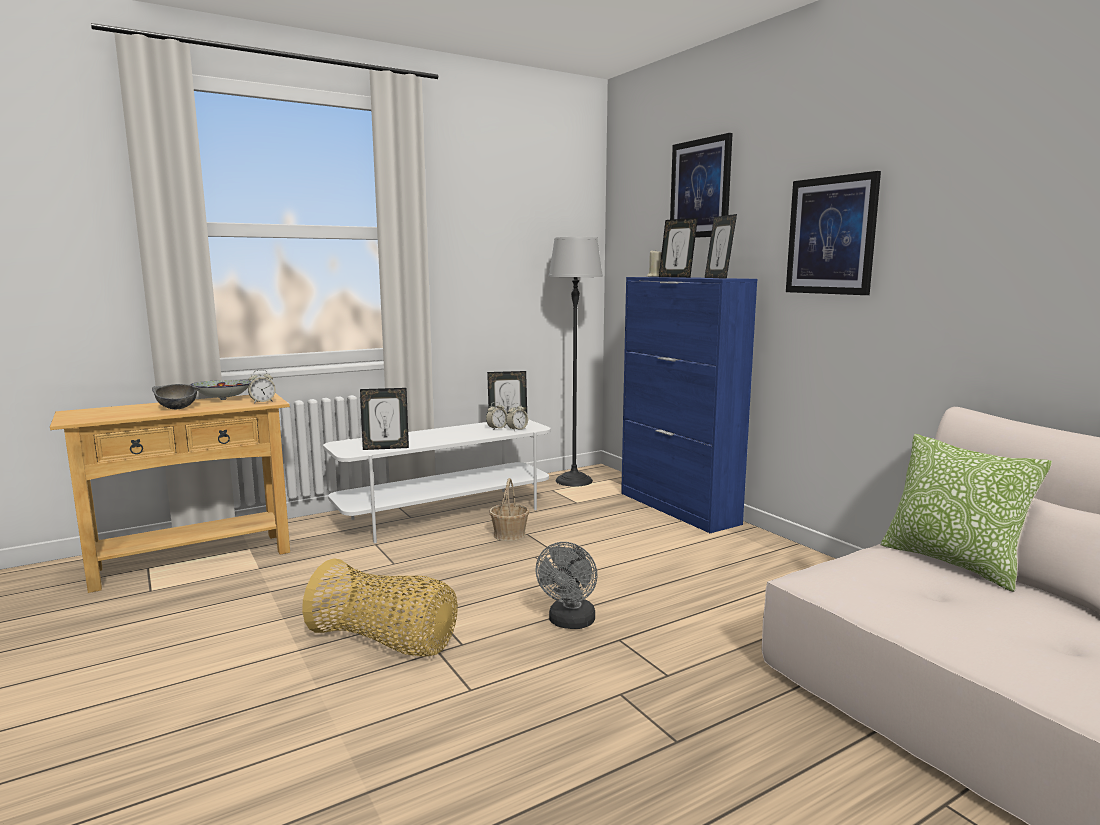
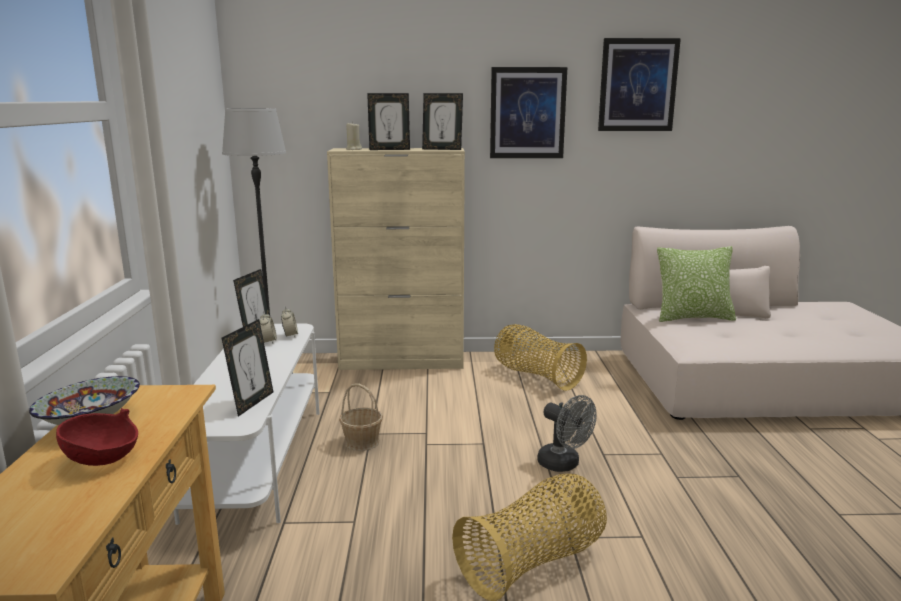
camera: 60 degrees left, 5 degrees up
(177, 408) = (103, 459): grey bowl -> red bowl
(262, 402) = (174, 398): alarm clock -> none
(678, 508) = (402, 362): blue cabinet -> beige cabinet
(700, 189) = (379, 63): picture -> picture (637, 85)
(755, 568) = (536, 376): none -> basket

